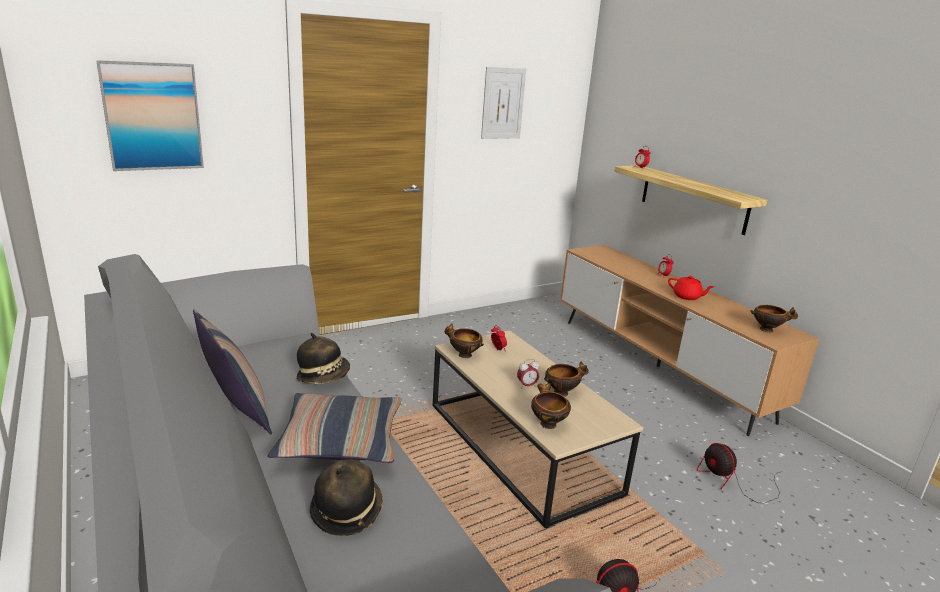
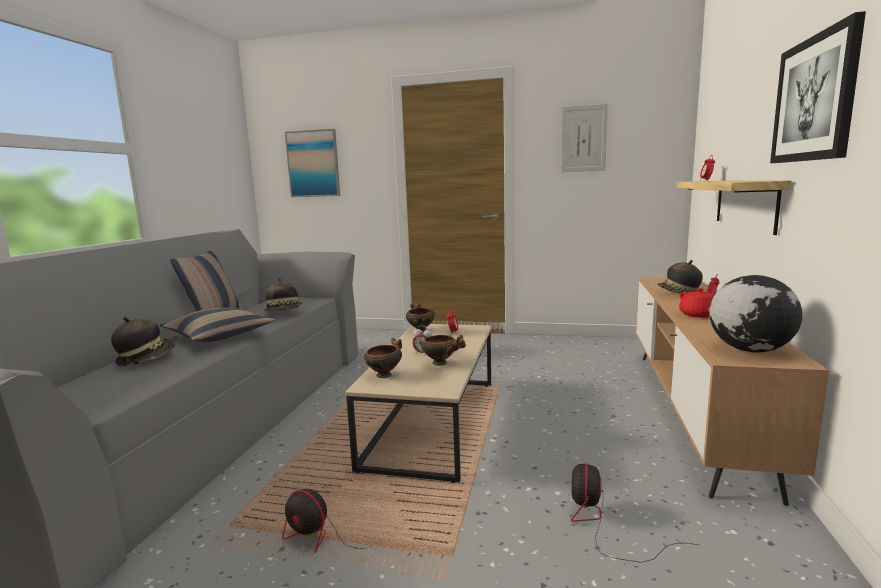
camera: 45 degrees right, 10 degrees down
(633, 271) = (678, 294): none -> hat
(768, 330) = (749, 350): bowl -> globe
(800, 150) = (814, 99): none -> picture

